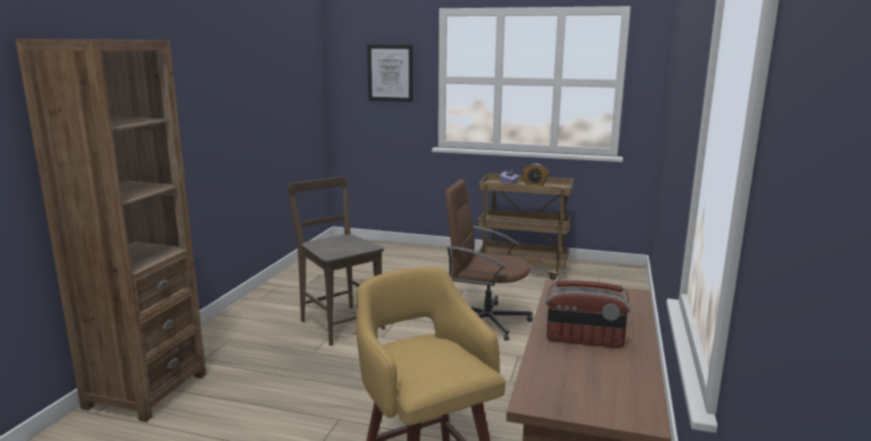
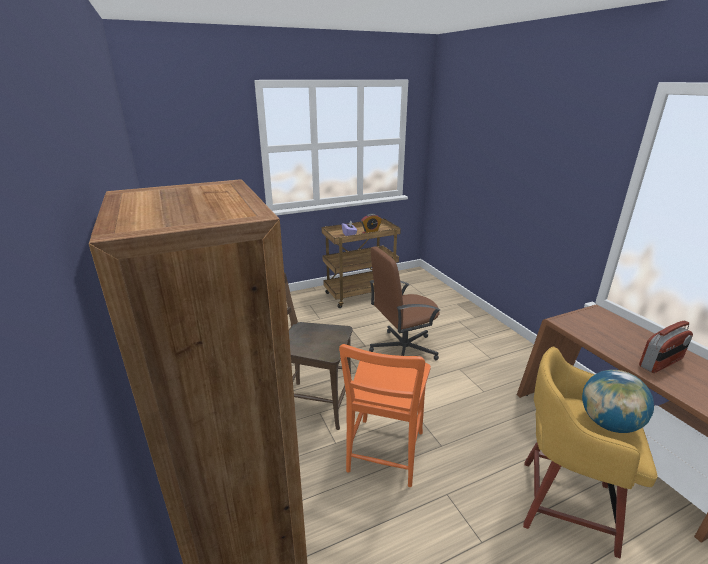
camera: 40 degrees left, 10 degrees up
(336, 375) = (384, 455): none -> orange chair
(390, 73) = (211, 147): picture -> none
(438, 362) = (608, 423): none -> globe

